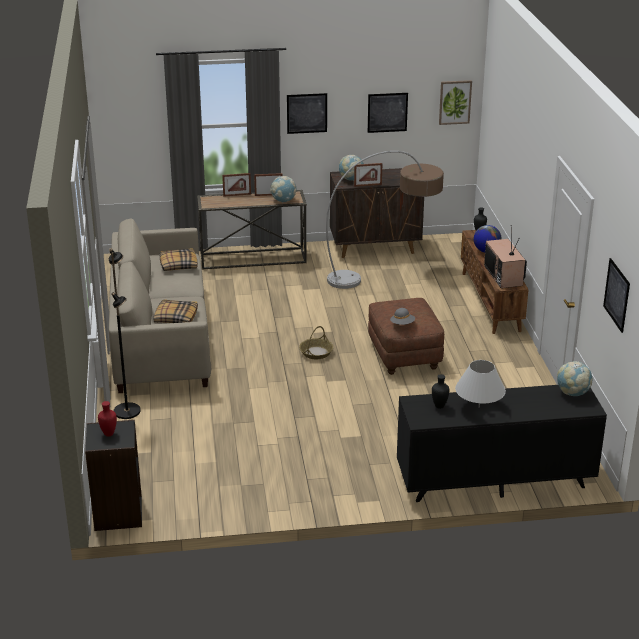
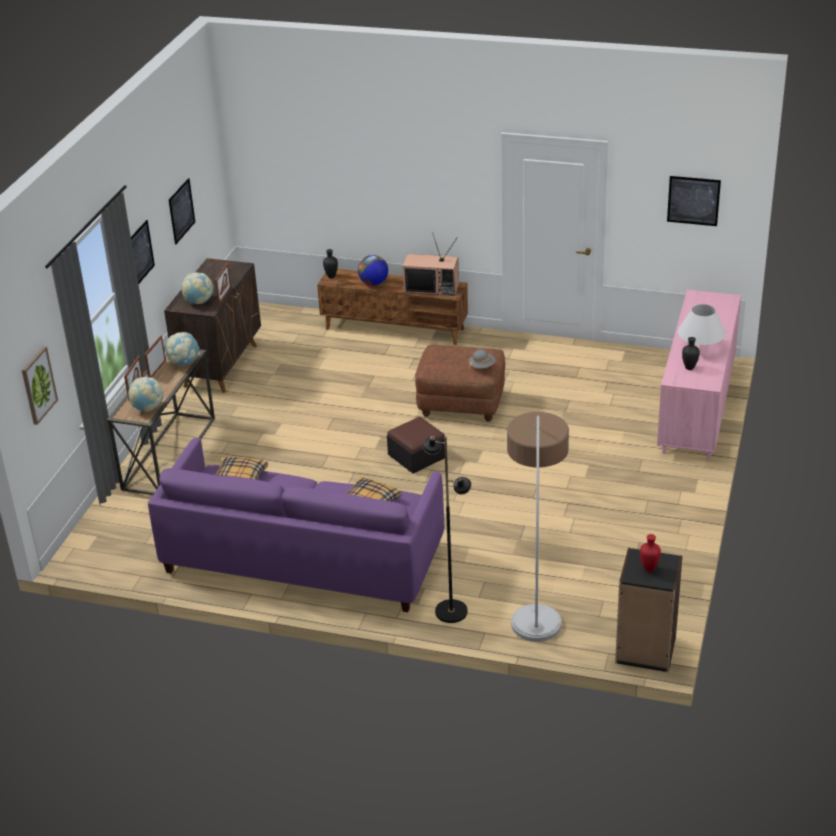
camera: 65 degrees left, 5 degrees up
(160, 337) = (302, 558): beige sofa -> purple sofa
(316, 352) = (417, 456): basket -> ottoman
(387, 273) = (285, 372): floor lamp -> floor lamp (536, 579)
(455, 102) = (212, 166): picture -> picture (38, 385)
(494, 480) = (696, 410): black dresser -> pink dresser
(572, 393) = (701, 300): globe -> globe (148, 408)

